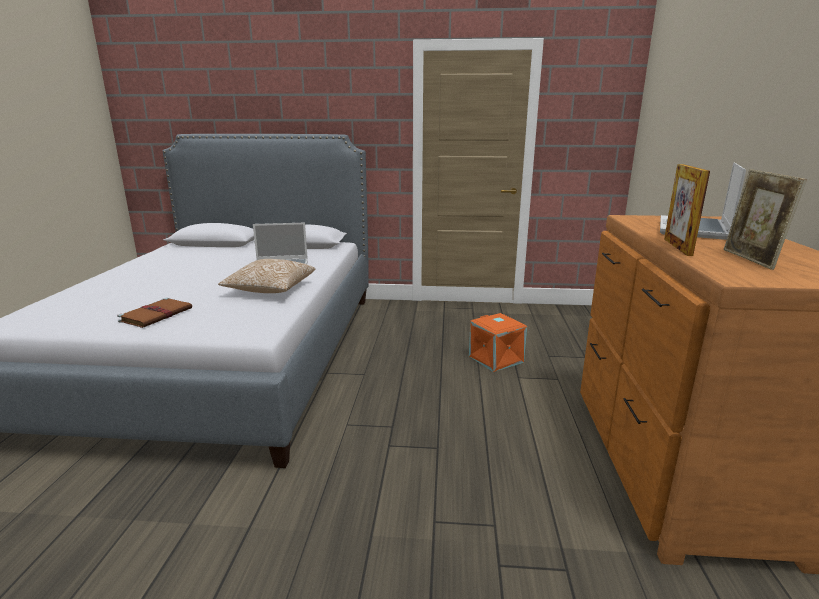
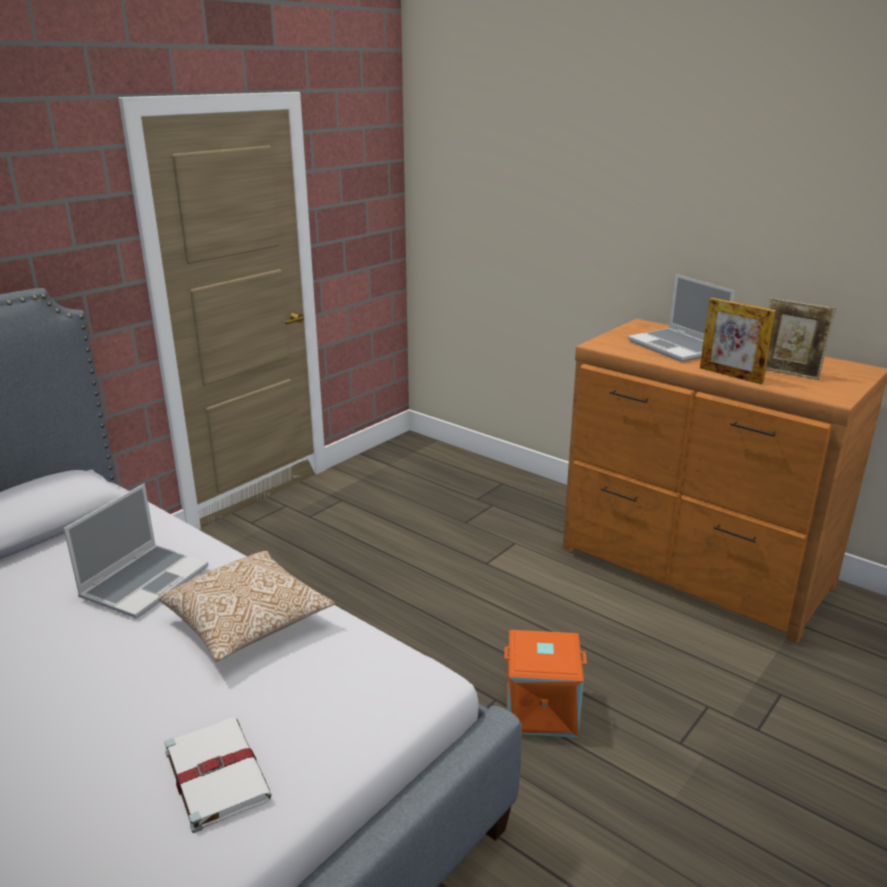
camera: 55 degrees left, 5 degrees up
(157, 314) = (216, 773): brown book -> white book
(496, 359) = (433, 556): orange storage box -> orange storage box (541, 708)

